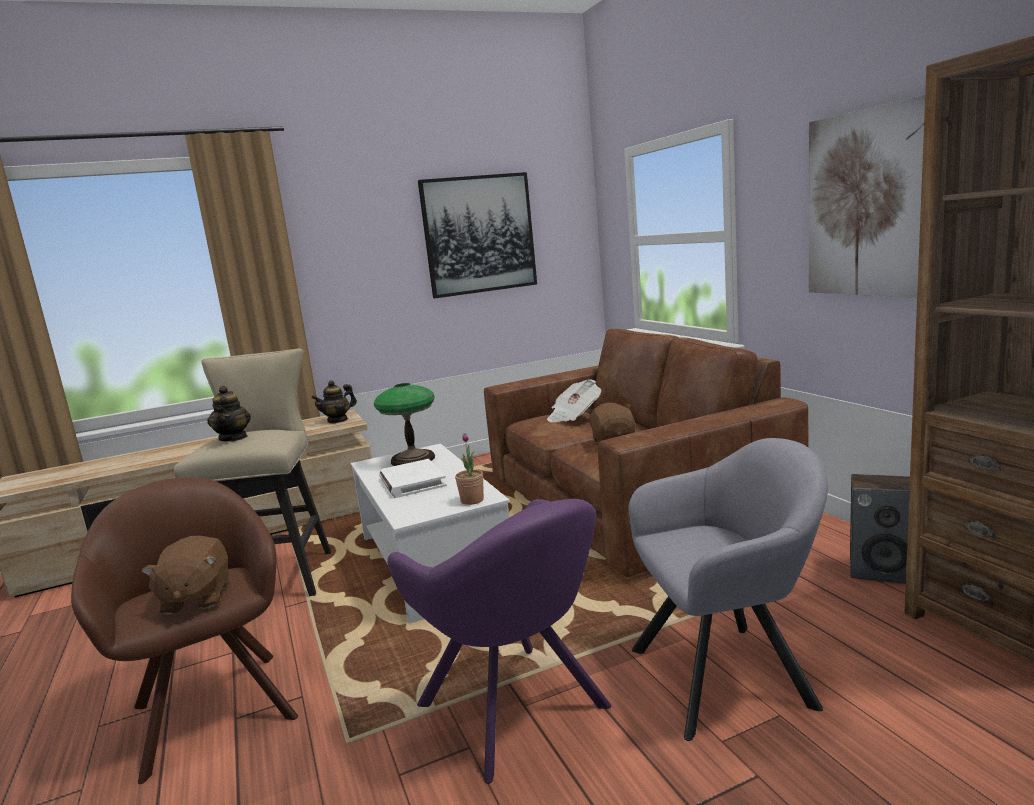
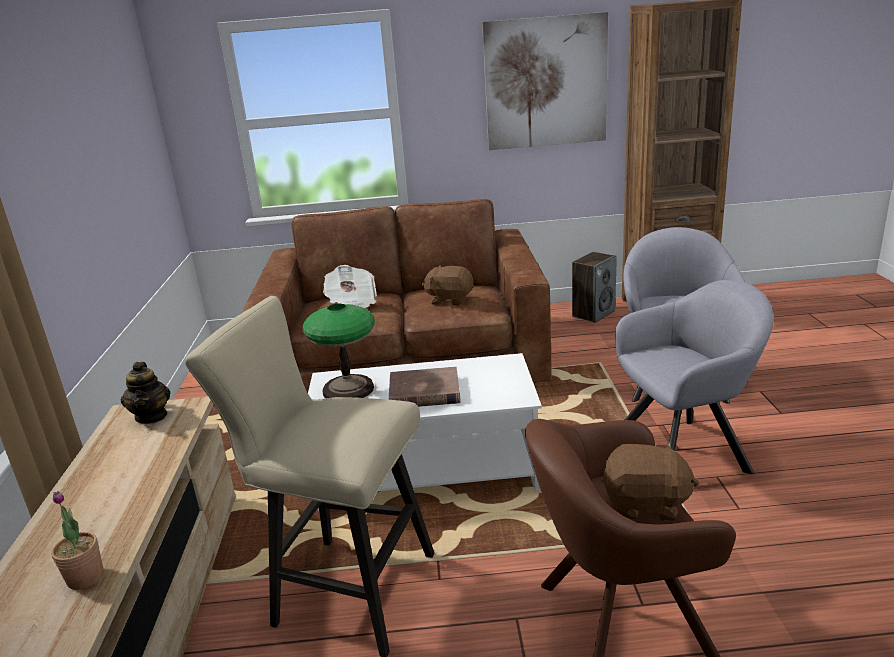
camera: 70 degrees left, 10 degrees up
(233, 438) = (336, 426): teapot -> none
(412, 482) = (424, 392): white book -> brown book
(472, 500) = (508, 367): potted plant -> potted plant (85, 578)
(479, 234) = (103, 129): picture -> none
(517, 712) = (686, 453): purple armchair -> grey armchair

